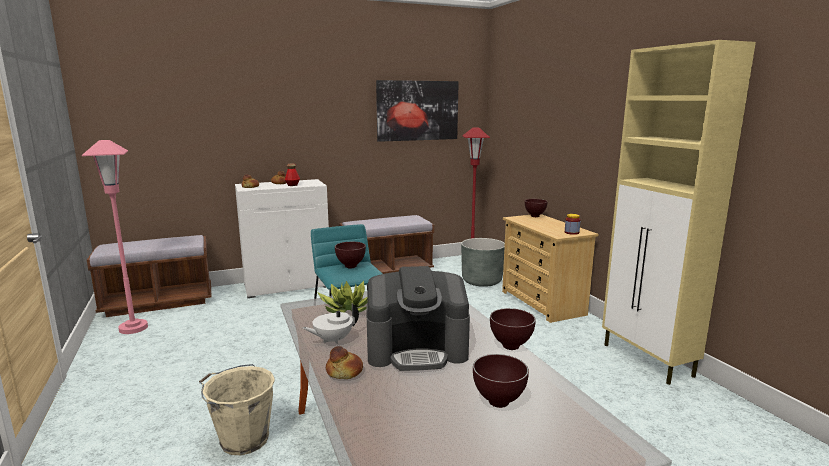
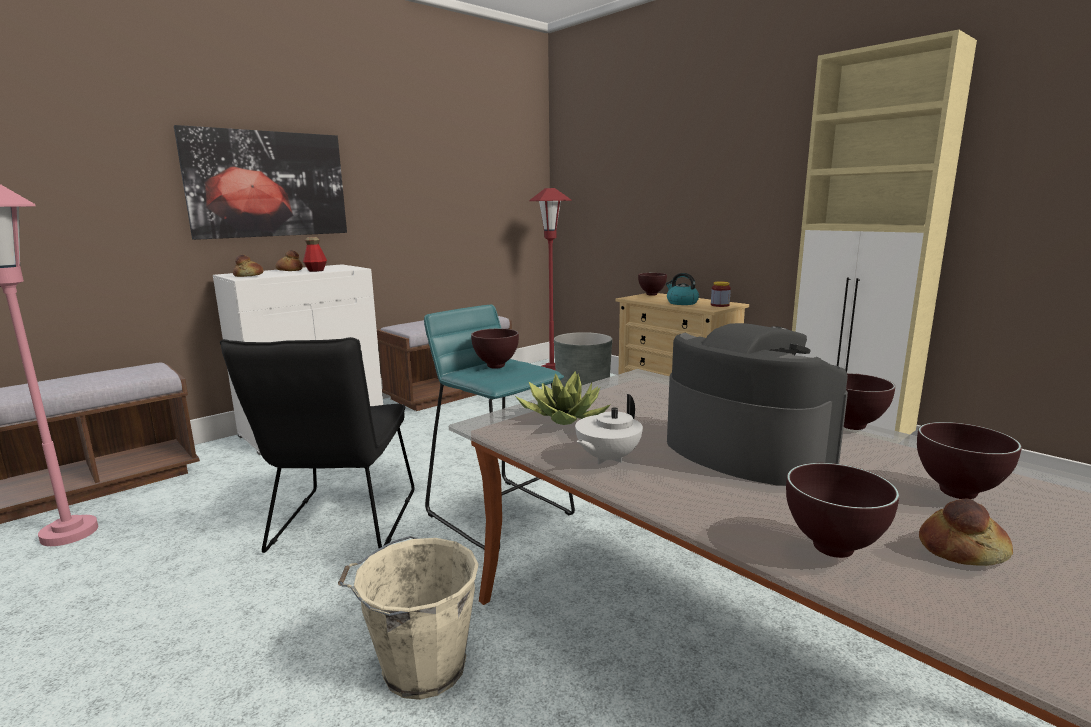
camera: 20 degrees left, 0 degrees up
(259, 351) = (341, 525): none -> black chair
(344, 372) = (694, 498): bread -> bread (962, 551)
(370, 415) = (830, 549): none -> brown bowl
(417, 110) = (469, 166): picture -> picture (267, 184)
(417, 349) = (745, 450): coffee machine -> coffee machine turned 105 degrees counterclockwise
(545, 227) = (681, 303): none -> kettle

